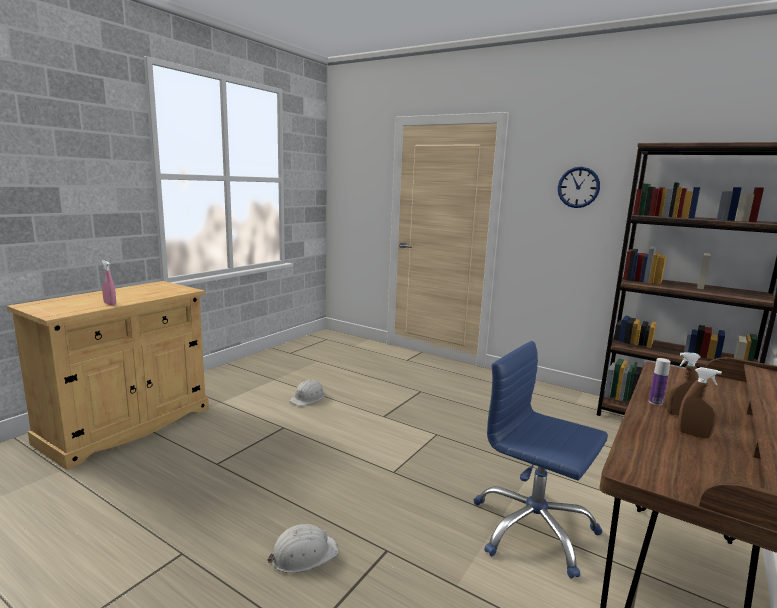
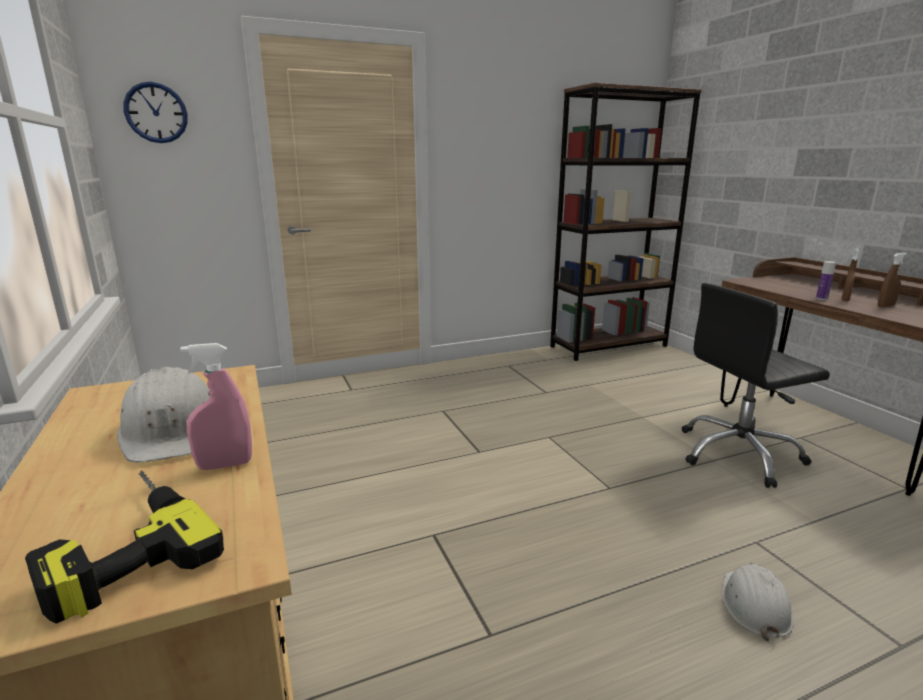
camera: 55 degrees left, 5 degrees up
(60, 306) = (120, 545): none -> power drill
(308, 398) = (366, 487): white hard hat -> white hard hat (172, 430)
(533, 529) = (738, 454): blue office chair -> black office chair
(578, 187) = (510, 132): wall clock -> wall clock (156, 113)

